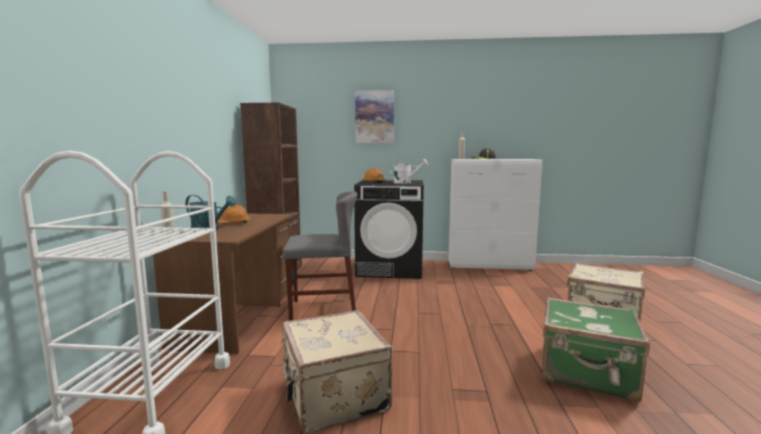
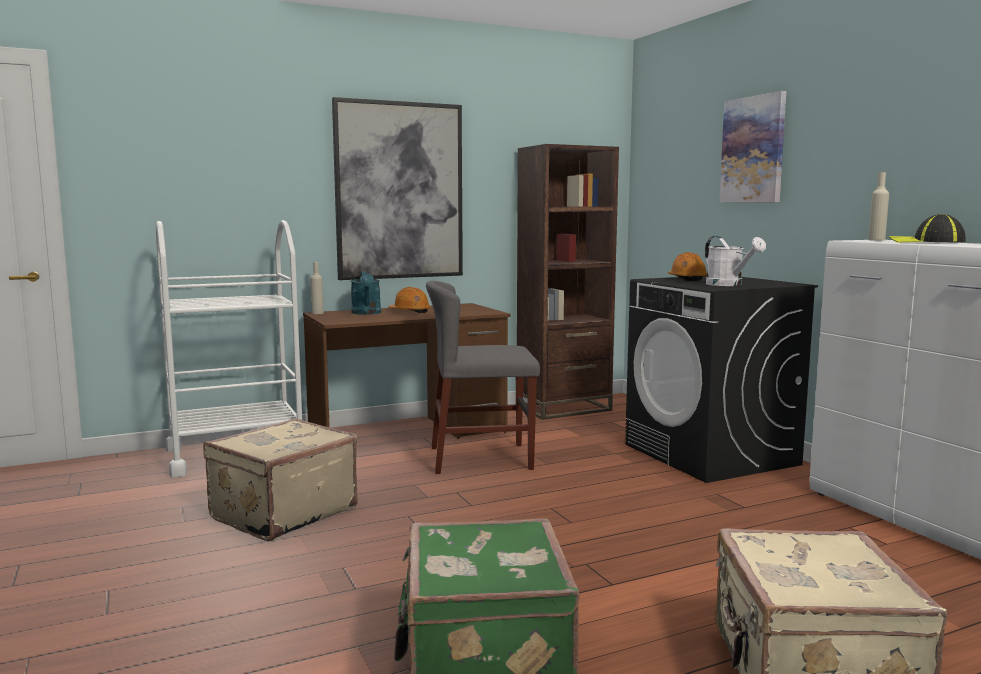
camera: 60 degrees right, 0 degrees up
(191, 128) = (399, 191): none -> picture
(323, 309) = (481, 458): grey chair -> grey chair turned 120 degrees clockwise

